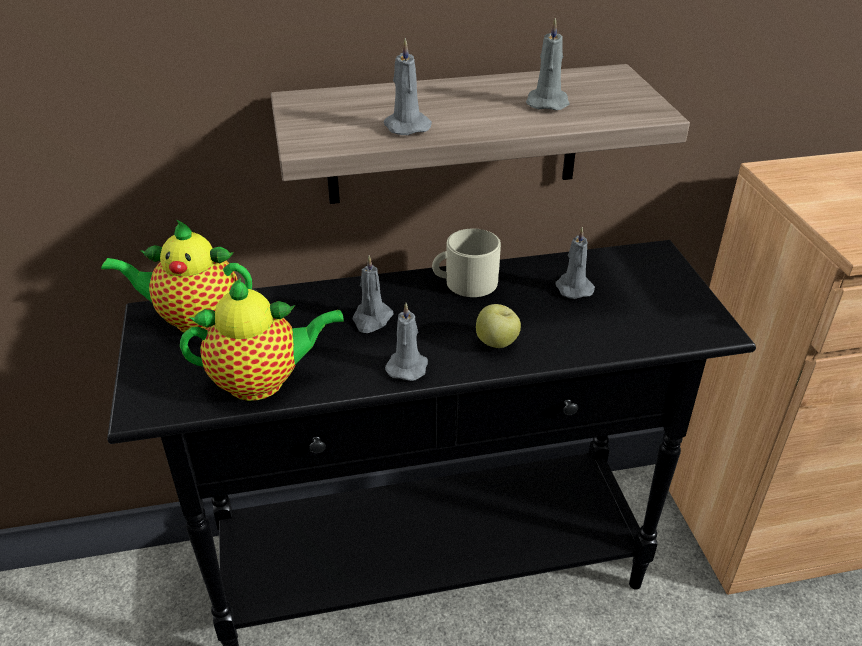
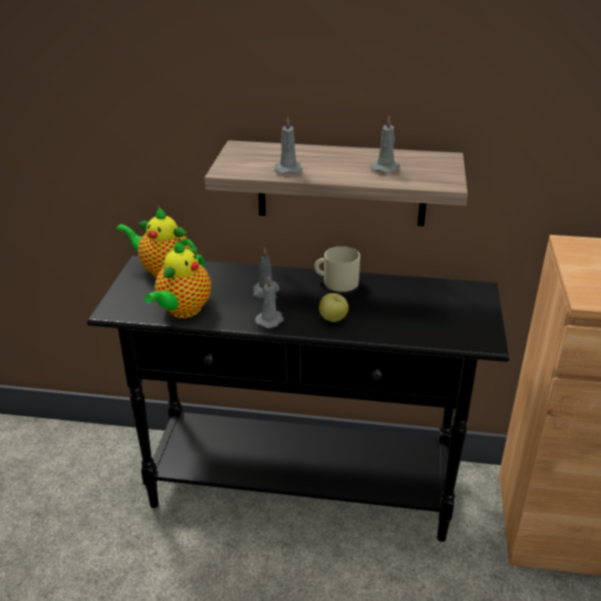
camera: 20 degrees right, 5 degrees down
(263, 382) = (182, 311): teapot -> teapot turned 105 degrees clockwise
(573, 287) = (405, 298): grey candle -> none

